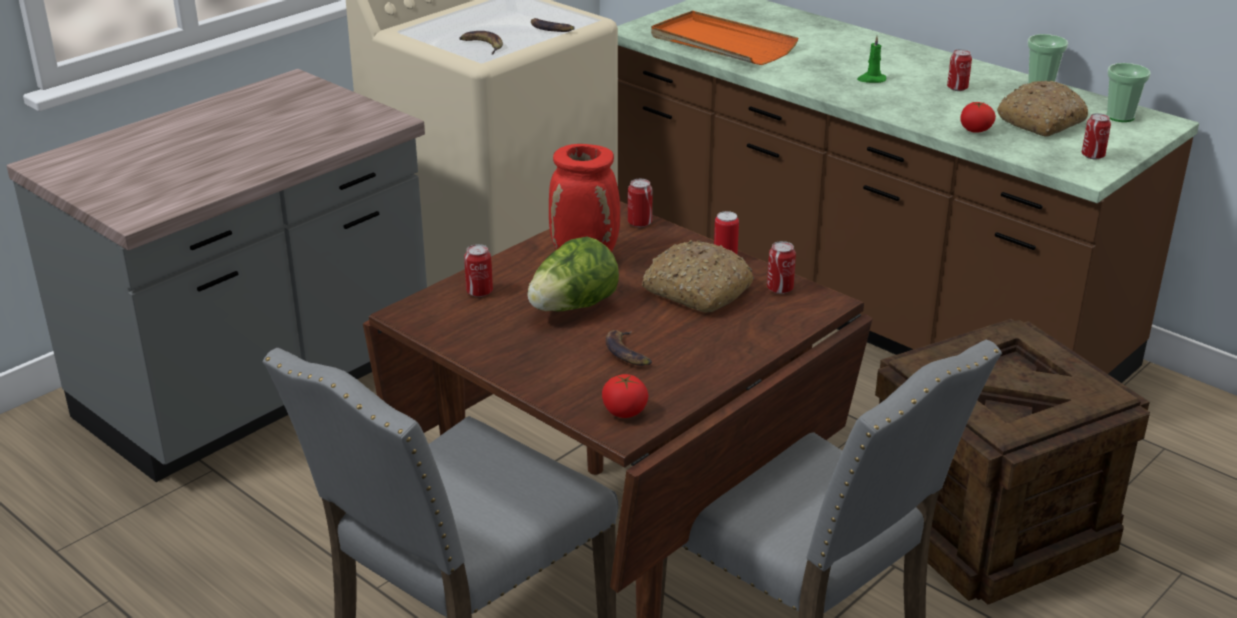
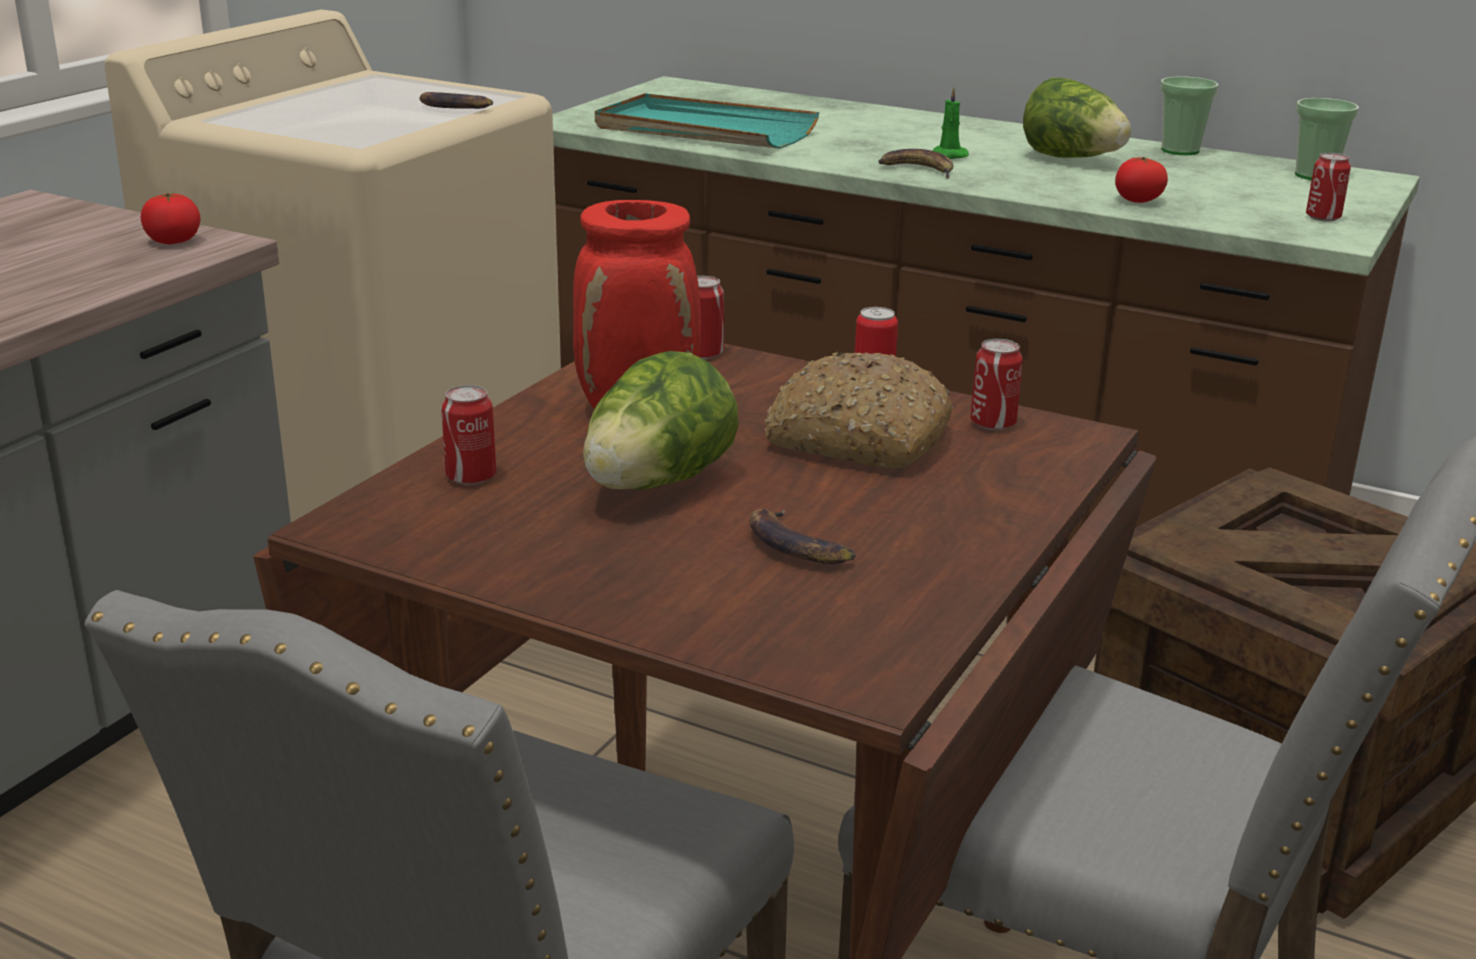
camera: 15 degrees left, 5 degrees down
(482, 45) = (352, 129): banana -> banana (917, 169)
(624, 411) = (852, 647): tomato -> tomato (173, 241)
(721, 44) = (704, 130): orange tray -> turquoise tray
(957, 88) = (1072, 158): can -> lettuce
(1041, 121) = (1217, 186): bread -> none

